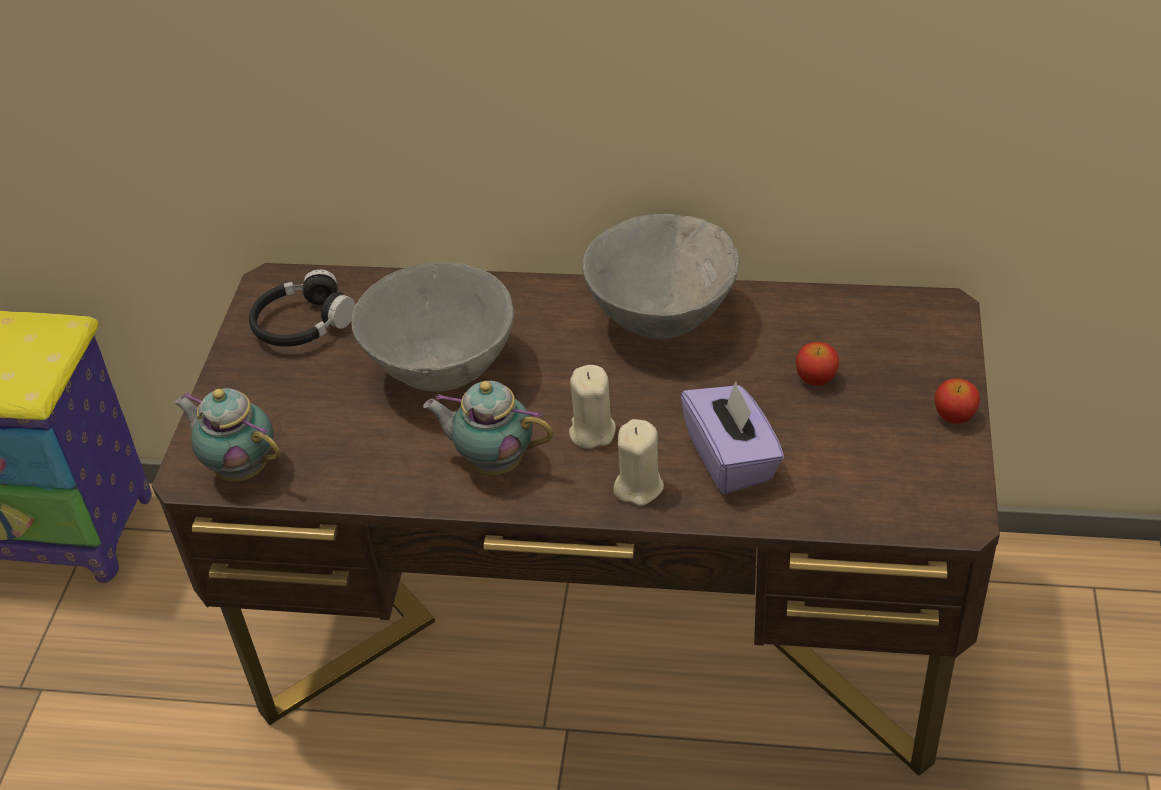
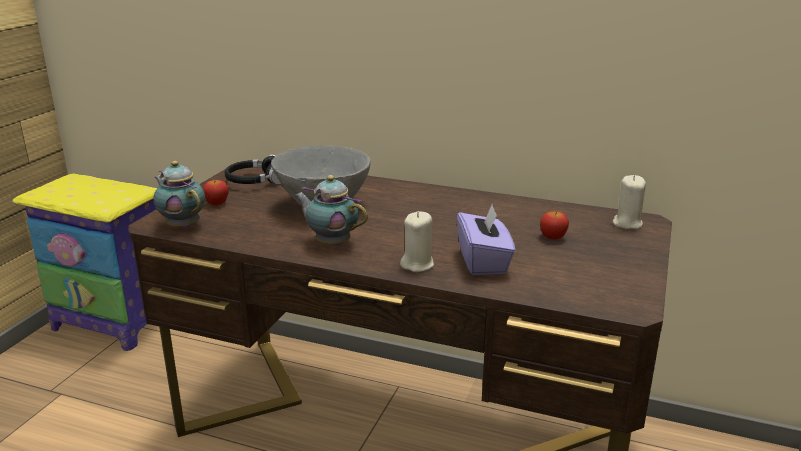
camera: 10 degrees right, 20 degrees down
(592, 431) = (399, 239): beige candle -> beige candle (627, 223)
(662, 320) = (465, 204): grey bowl -> none
(954, 416) = (642, 264): apple -> apple (217, 203)

